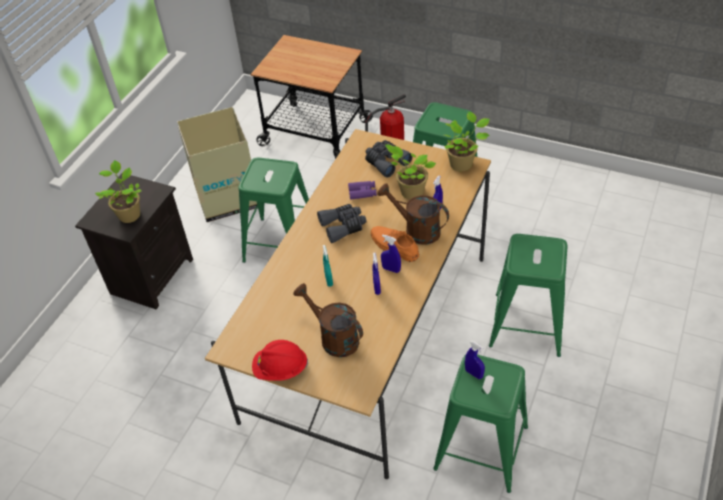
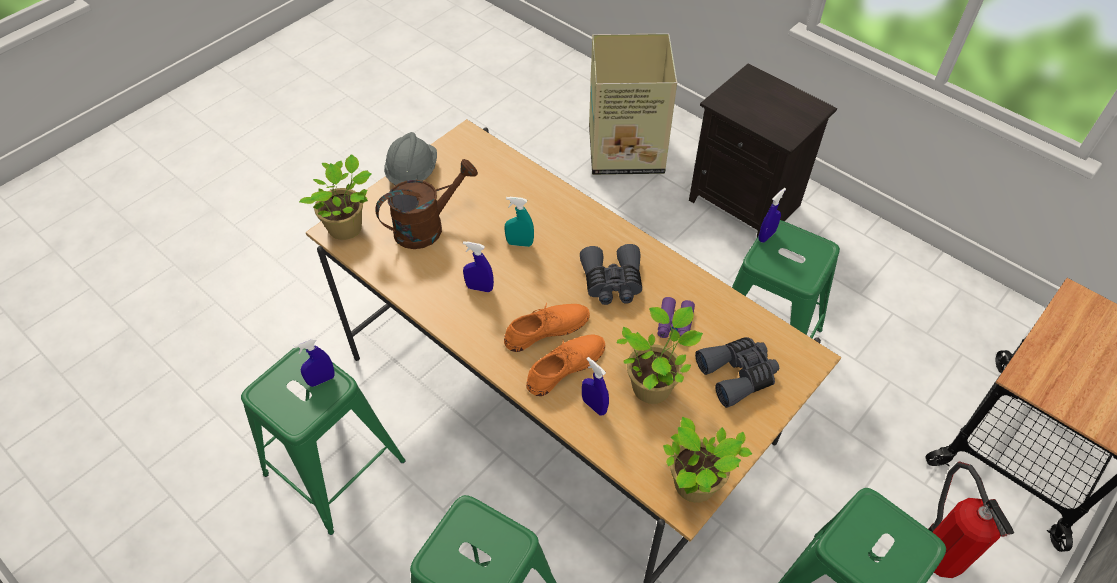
camera: 105 degrees right, 5 degrees up
(129, 214) = (751, 106): potted plant -> potted plant (348, 228)
(227, 196) = (879, 299): cardboard box -> cardboard box (627, 150)
(280, 369) = (412, 173): red hard hat -> grey hard hat
(391, 269) = (504, 313): blue spray bottle -> blue spray bottle (766, 236)
(416, 230) = (565, 366): brown watering can -> orange shoe

